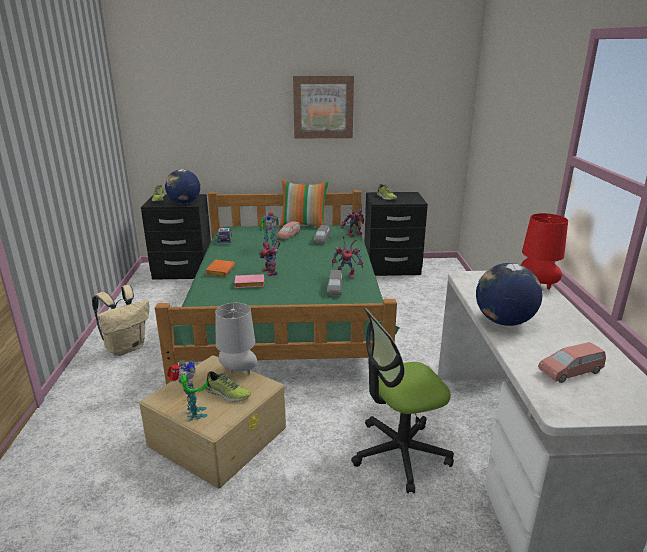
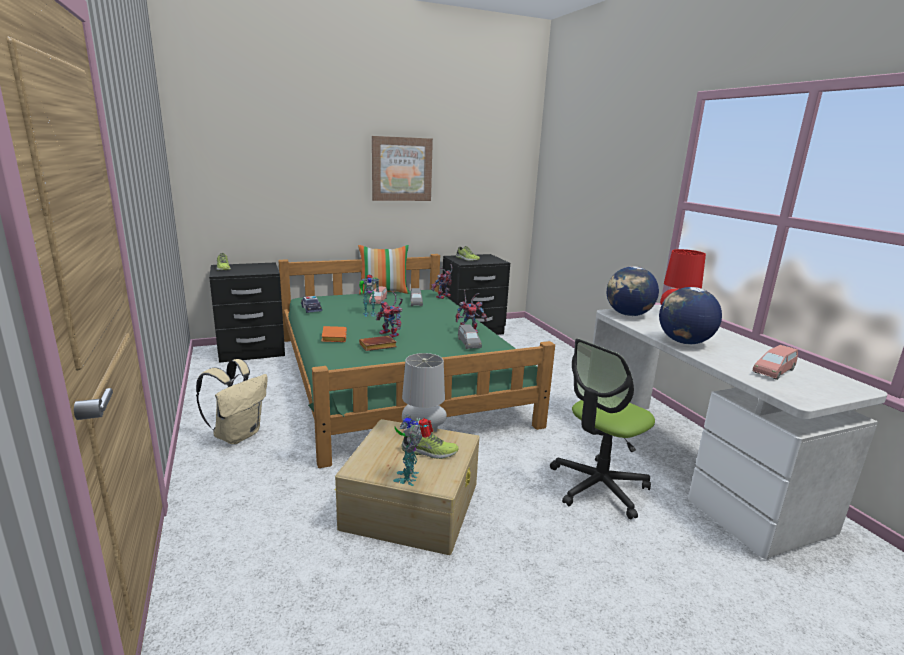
camera: 20 degrees left, 5 degrees down
(184, 203) = (259, 271): globe -> globe (628, 315)
(193, 414) = (410, 477): toy robot -> toy robot turned 135 degrees counterclockwise
(248, 284) = (377, 347): pink book -> brown book

